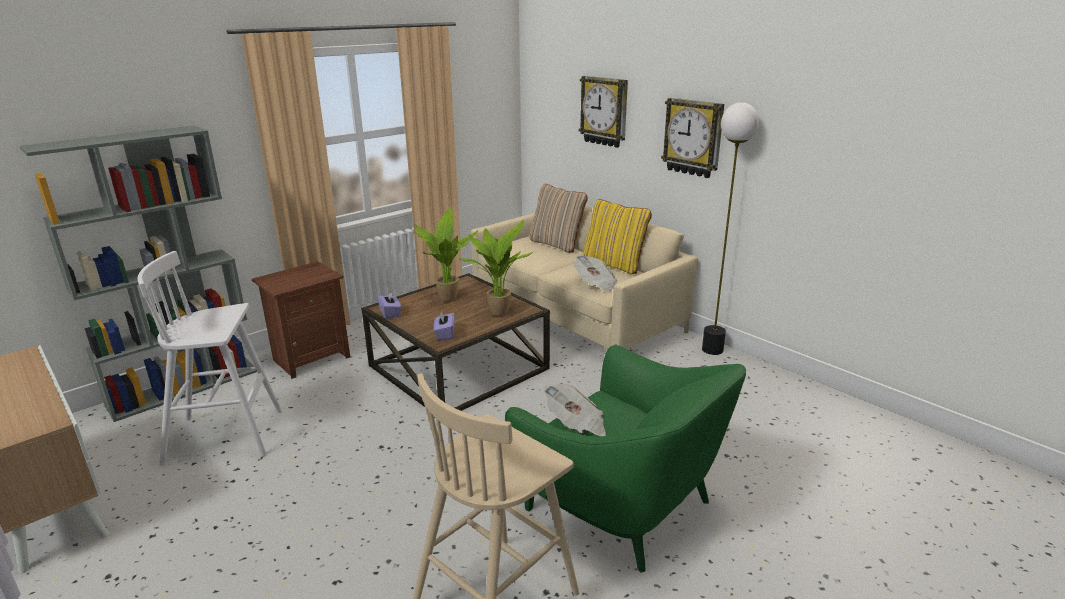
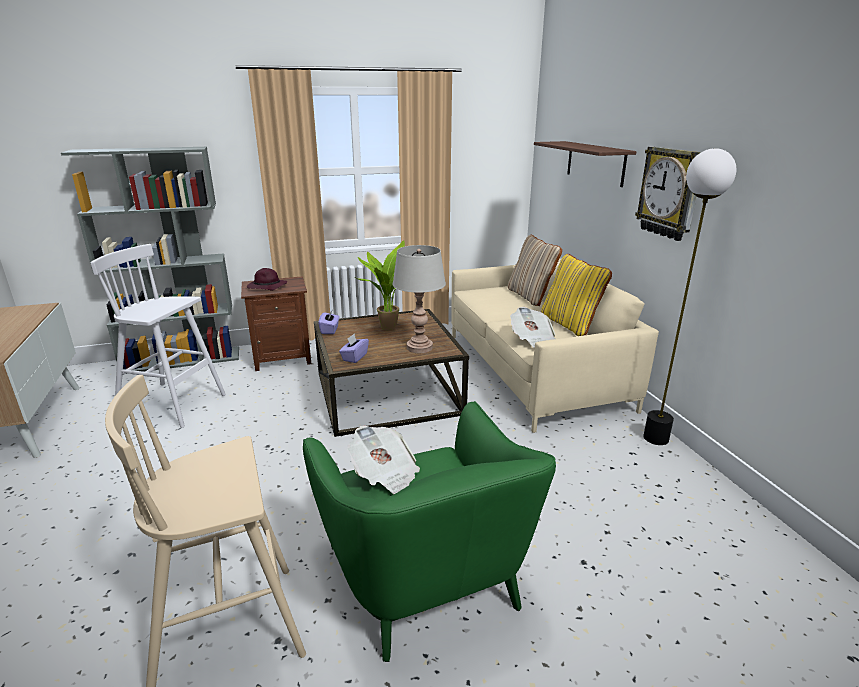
camera: 25 degrees right, 0 degrees up
(291, 280) = (266, 287): none -> purple hat
(498, 312) = (419, 348): potted plant -> grey table lamp
(604, 111) = (595, 163): wall clock -> shelf

